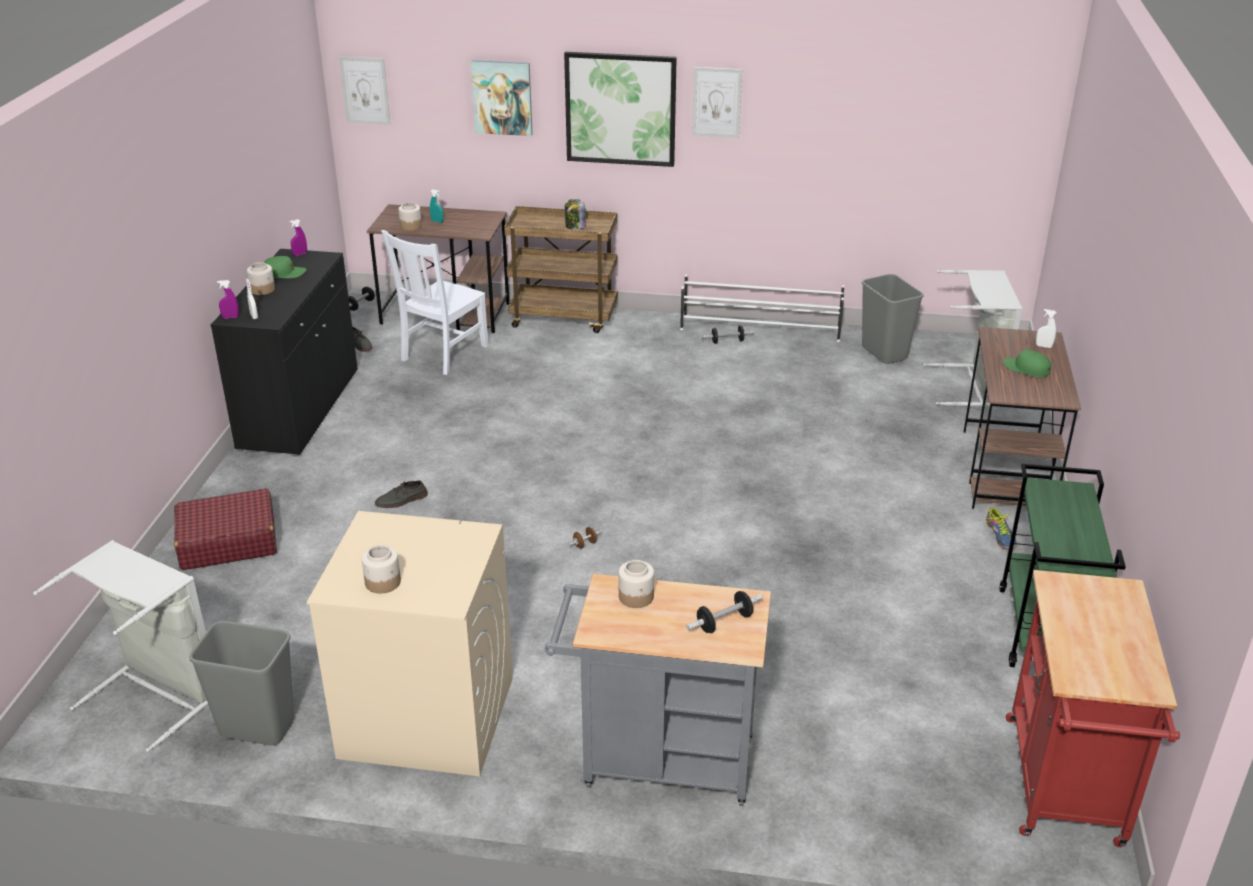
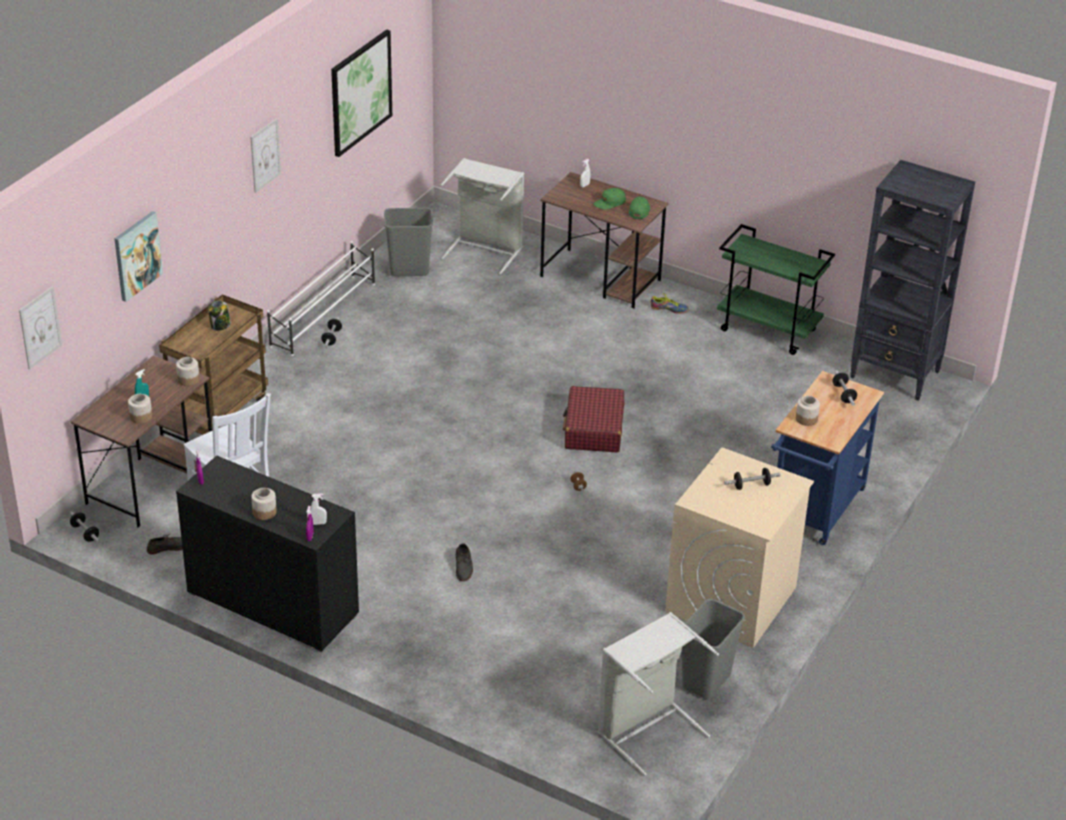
camera: 70 degrees left, 5 degrees up
(227, 542) = (467, 672): red suitcase -> red suitcase (593, 429)
(283, 273) = (238, 495): green cap -> green cap (639, 210)
(383, 582) = (763, 506): jar -> jar (188, 379)
(426, 563) = (751, 485): none -> dumbbell
(620, 109) = (211, 205): picture -> picture (360, 92)
(657, 762) = (814, 512): grey cart -> blue cart
(1065, 790) = (895, 375): red cart -> black bookcase

